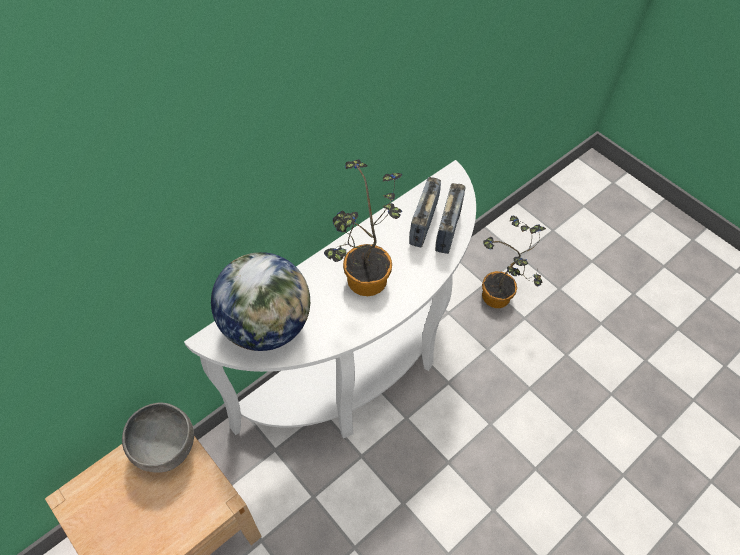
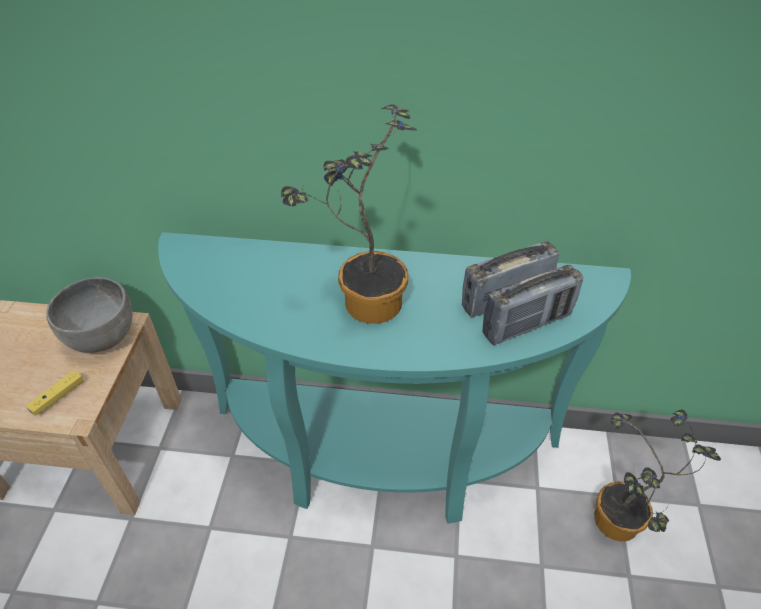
camera: 50 degrees right, 10 degrees down
(193, 505) = (58, 397): none -> yellow game controller
(266, 325) = (234, 269): globe -> none
(361, 371) = (381, 461): white console table -> turquoise console table

